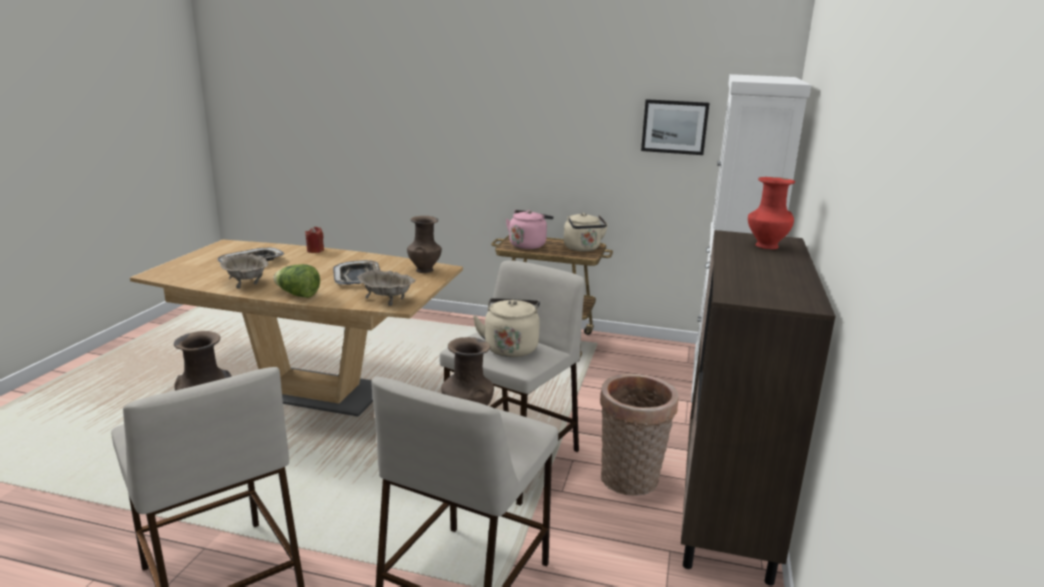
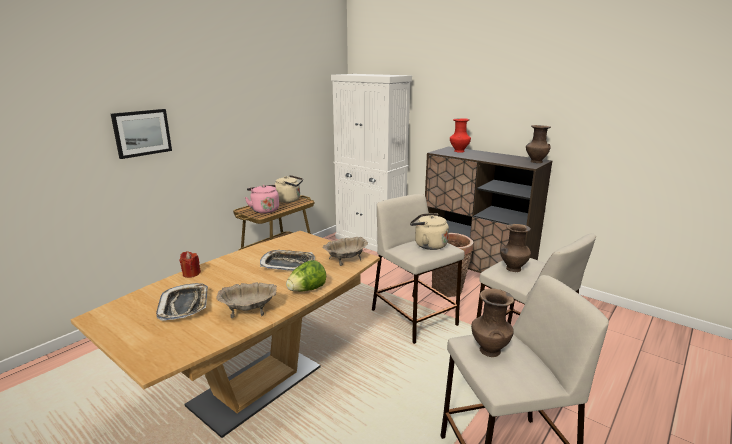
camera: 65 degrees left, 0 degrees up
(424, 270) = (295, 241): brown vase -> brown vase (535, 162)
(674, 127) = (303, 110): picture -> picture (142, 133)

